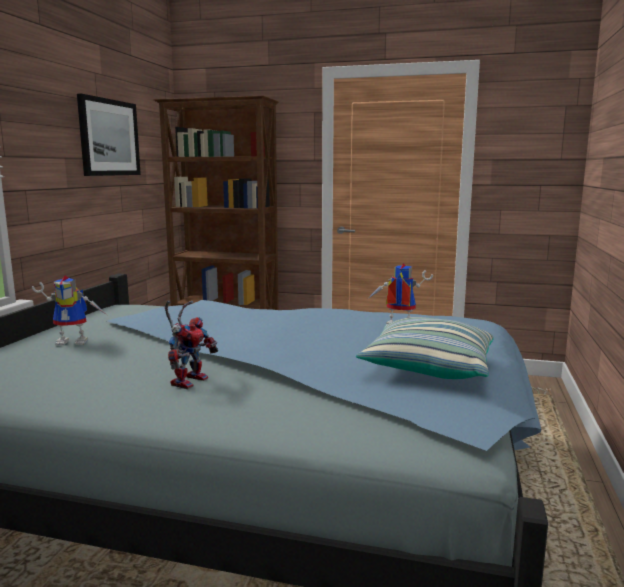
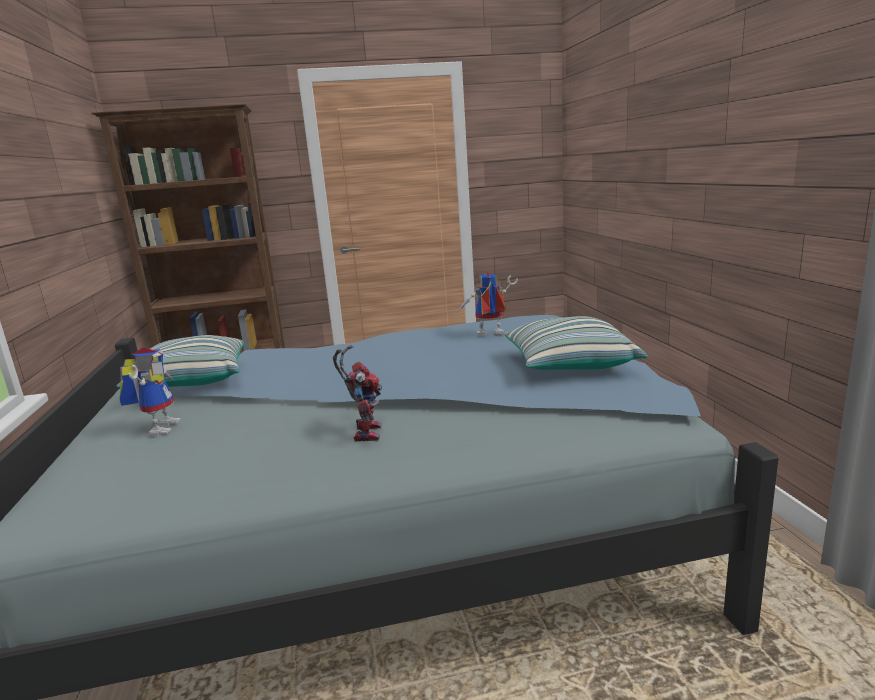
camera: 25 degrees left, 5 degrees up
(75, 341) = (160, 427): toy robot -> toy robot turned 60 degrees counterclockwise
(109, 137) = (60, 166): picture -> none
(133, 314) = (191, 381): none -> pillow

